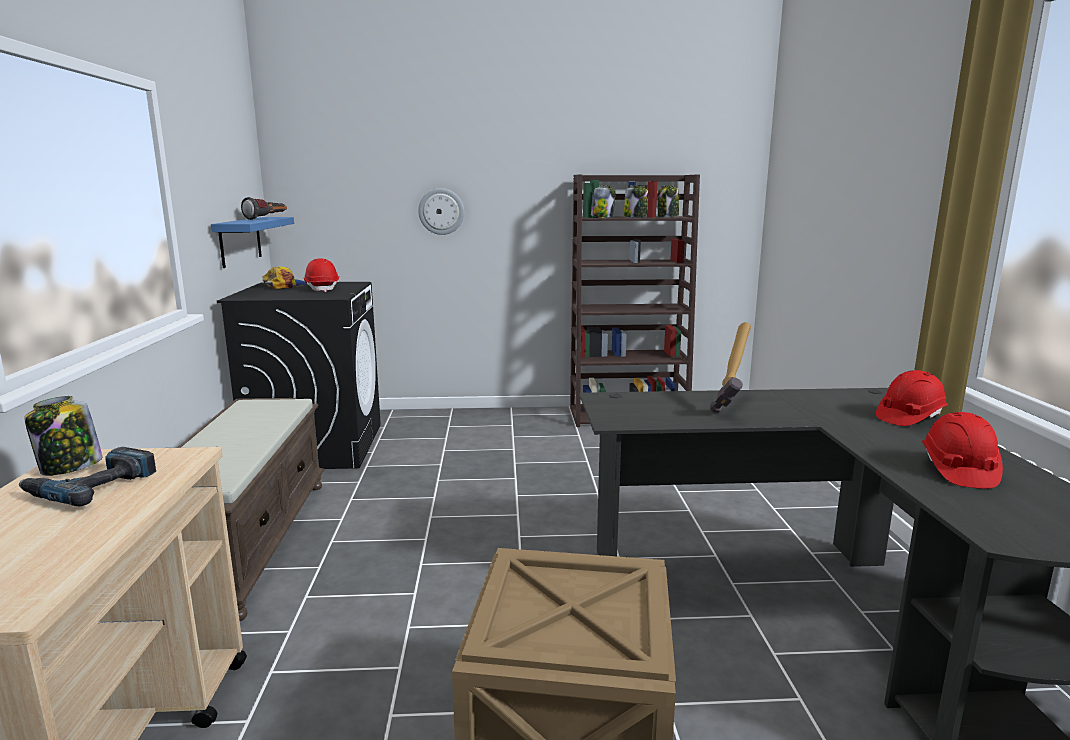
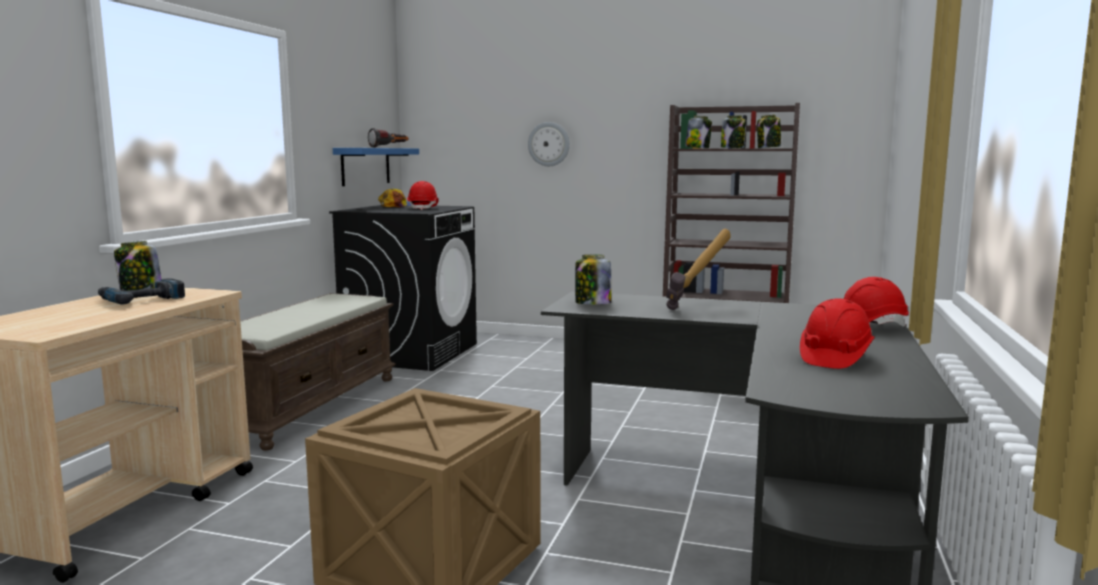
camera: 20 degrees right, 5 degrees down
(629, 411) = (592, 304): none -> jar

